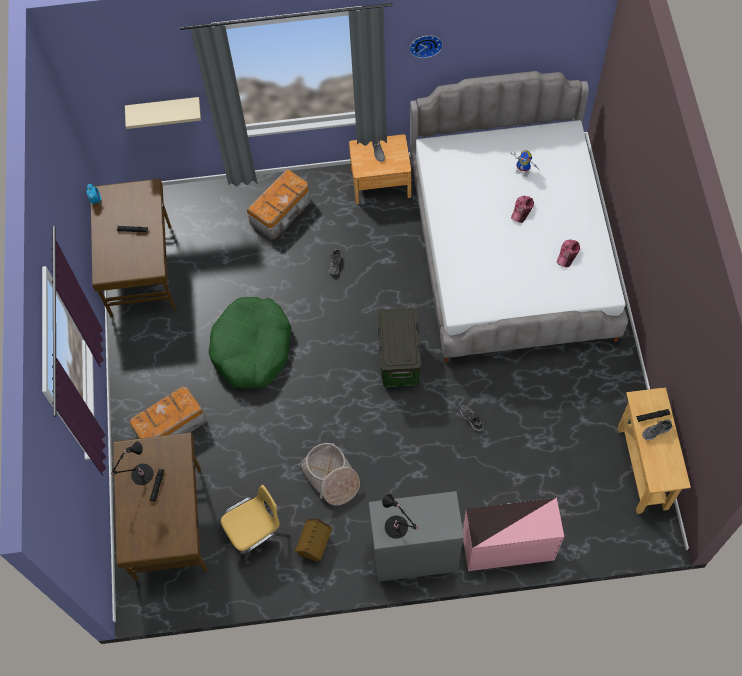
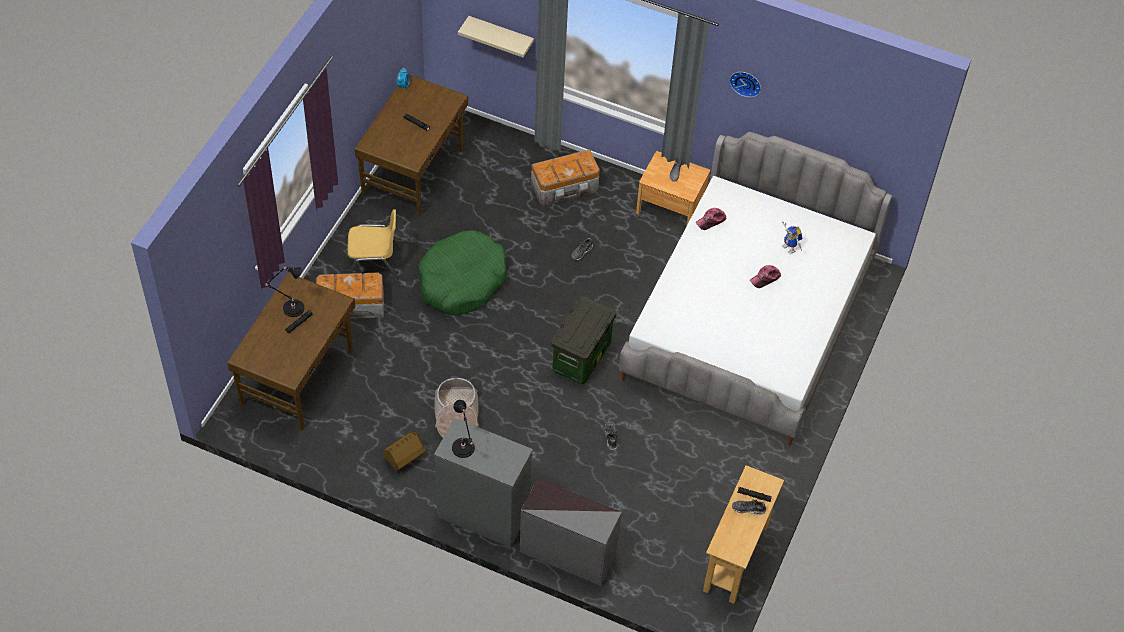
camera: 25 degrees right, 10 degrees down
(255, 533) = (361, 424): yellow chair -> yellow chair (373, 264)
(507, 546) = (567, 552): pink dresser -> grey dresser
(568, 254) = (780, 334): cap -> cap (711, 221)

